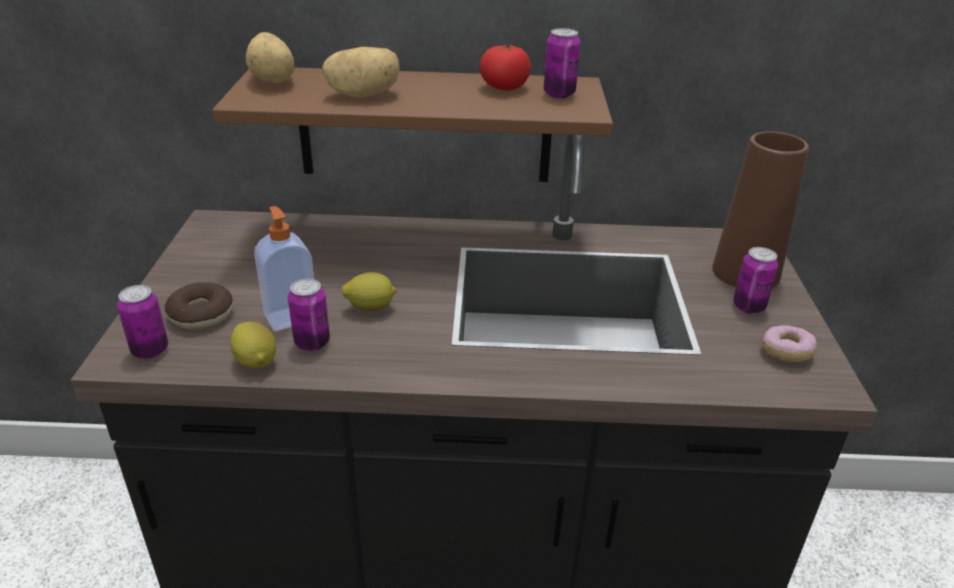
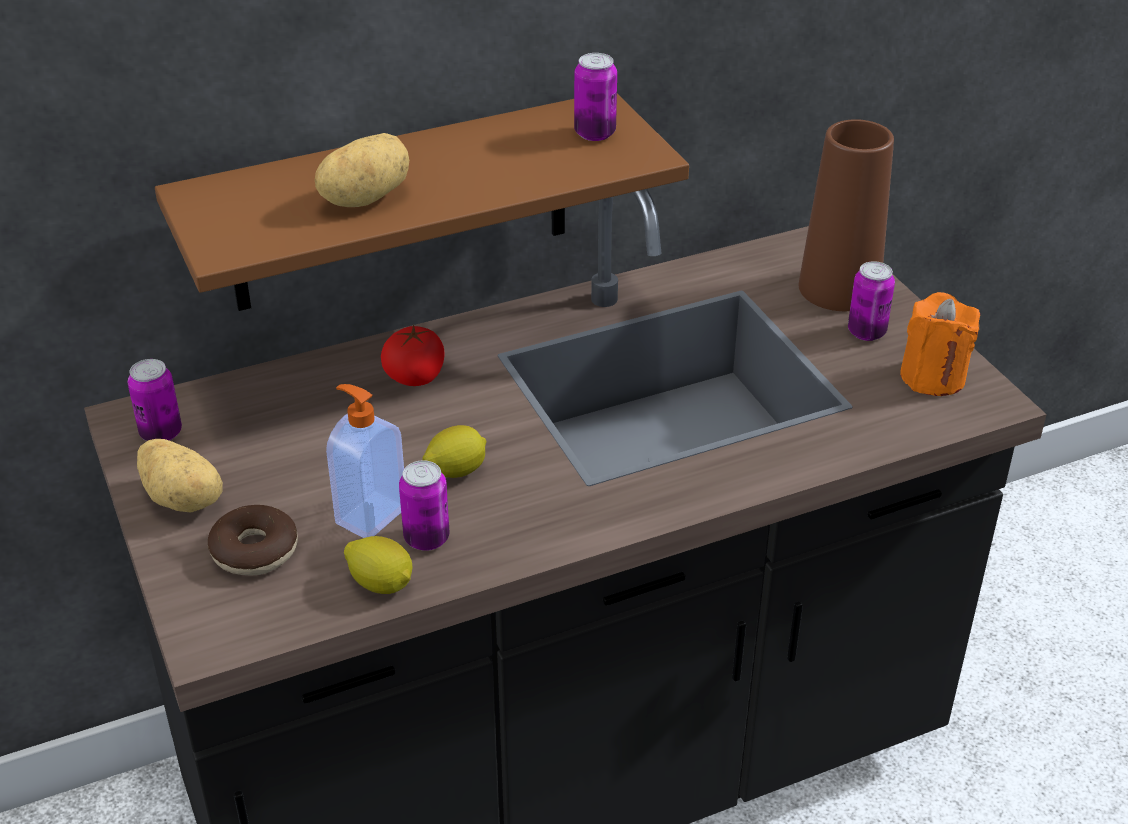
camera: 25 degrees left, 5 degrees up
(150, 350) = (237, 617): can -> can (161, 433)
(274, 80) = (219, 204): potato -> potato (184, 499)
(504, 87) = (522, 139): tomato -> tomato (415, 377)
(786, 353) = (933, 377): donut -> orange candle

